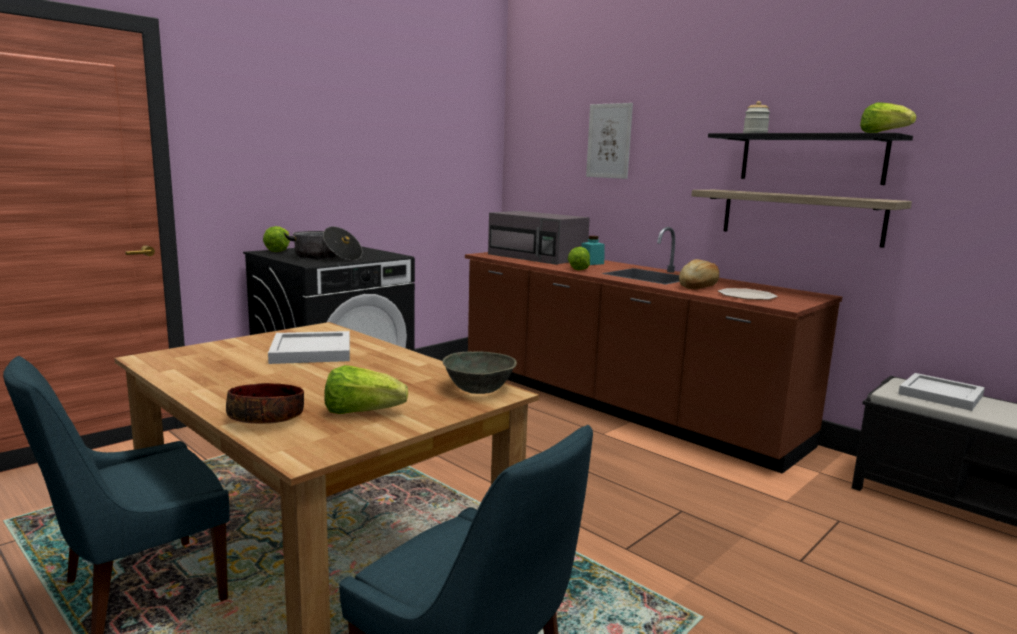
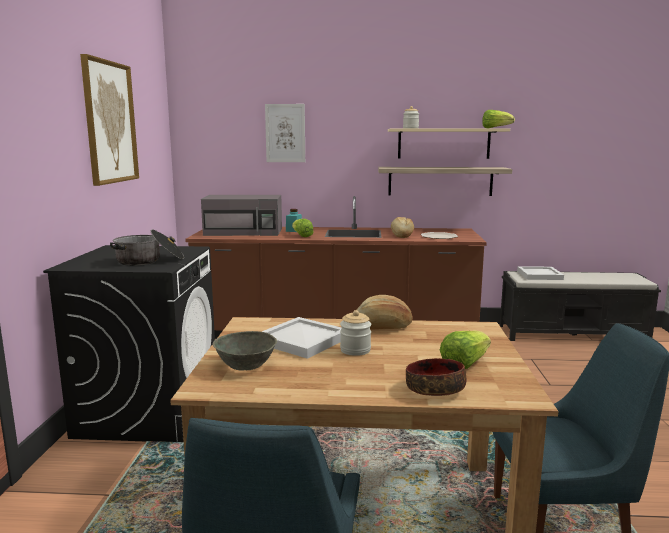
camera: 40 degrees left, 0 degrees up
(278, 250) = (75, 262): lettuce -> none
(320, 370) = (355, 350): none -> jar
(380, 122) = (110, 122): none -> picture
(409, 362) = (383, 327): none -> bread
(479, 389) = (467, 329): grey bowl -> grey bowl (247, 365)
(811, 158) = (443, 143): black shelf -> beige shelf

